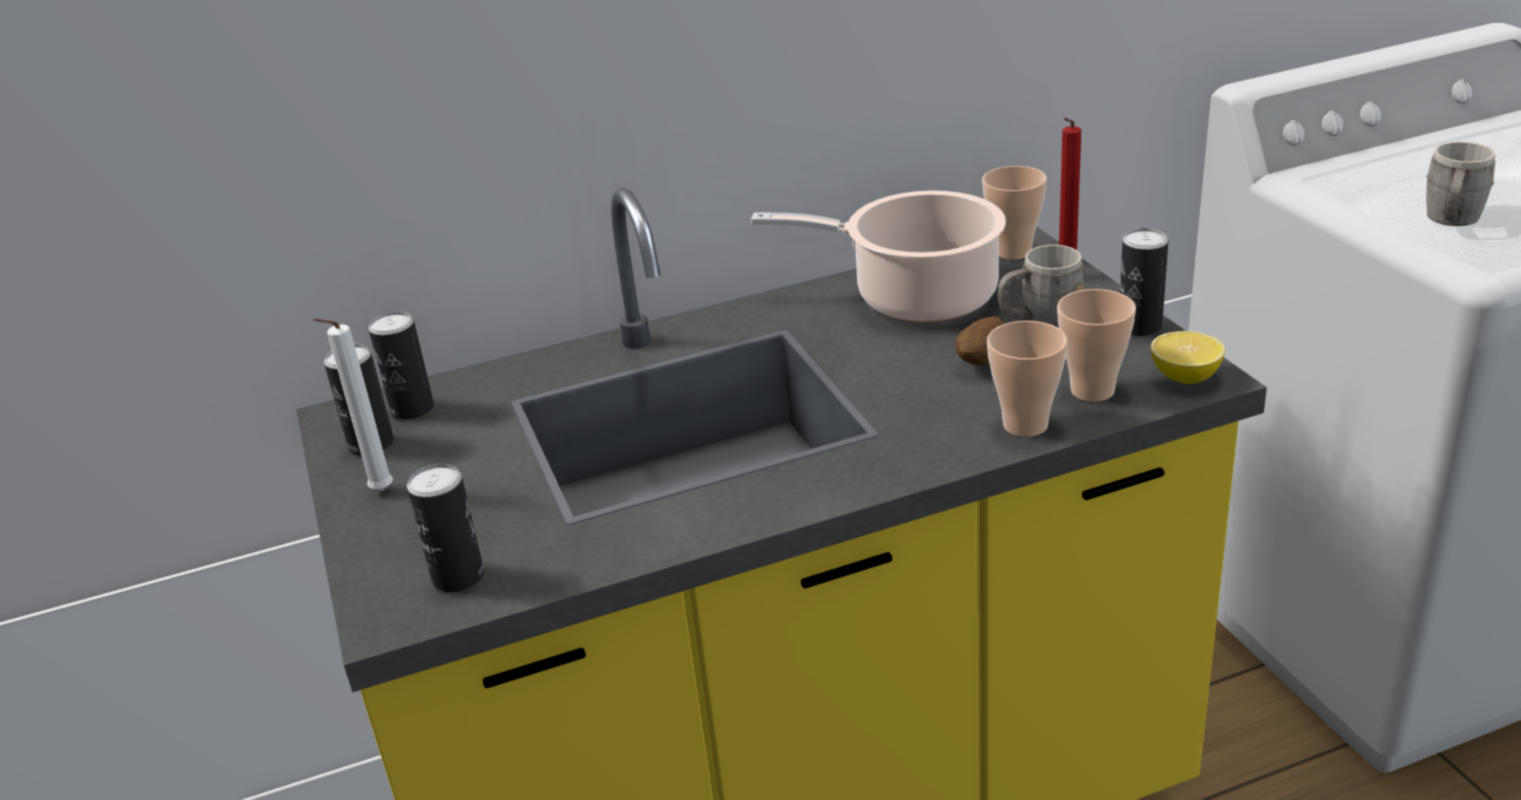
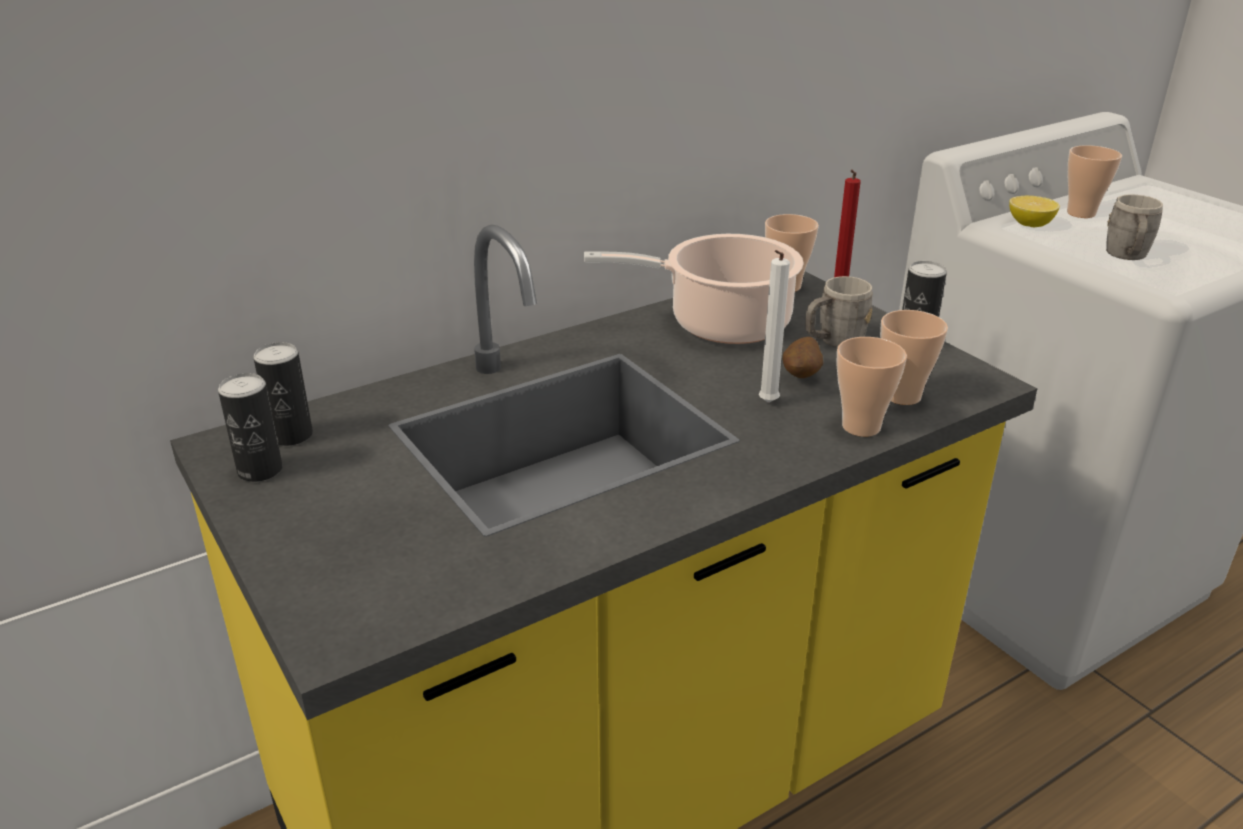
camera: 15 degrees left, 0 degrees up
(378, 492) = (283, 516): white candle -> white candle (766, 404)
(458, 577) = (393, 594): can -> none
(1185, 377) = (970, 382): lemon -> lemon (1029, 224)
(1422, 161) = (1081, 213): none -> cup

